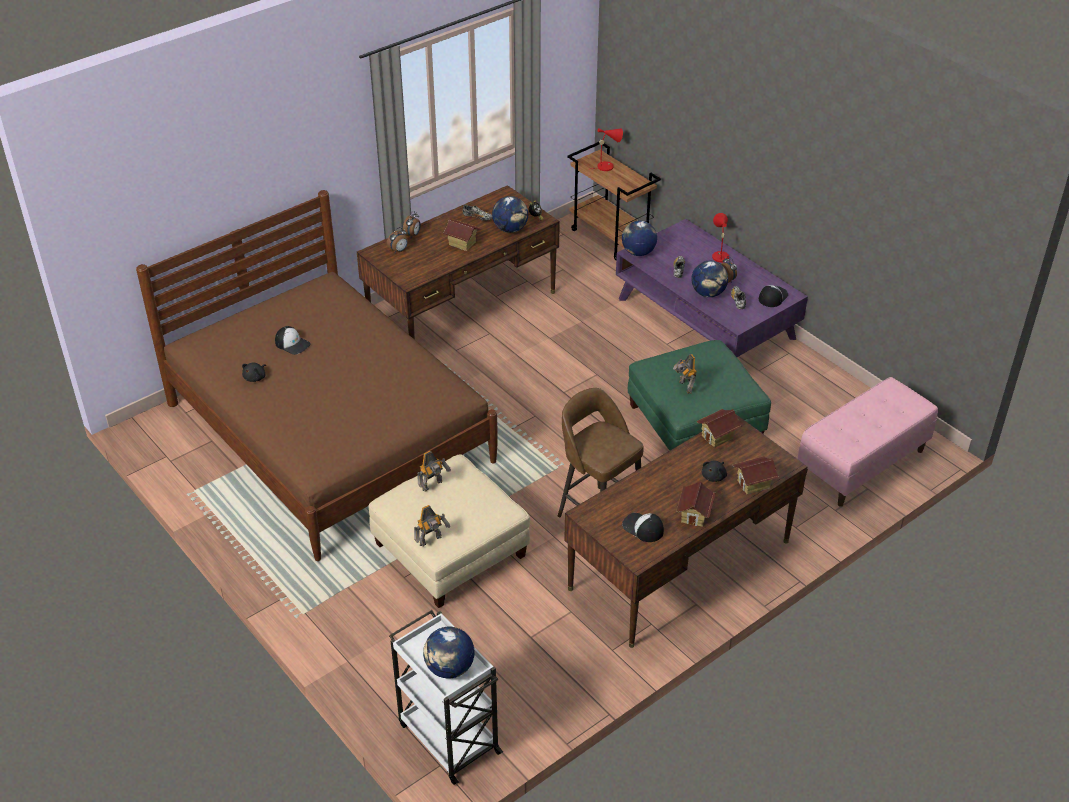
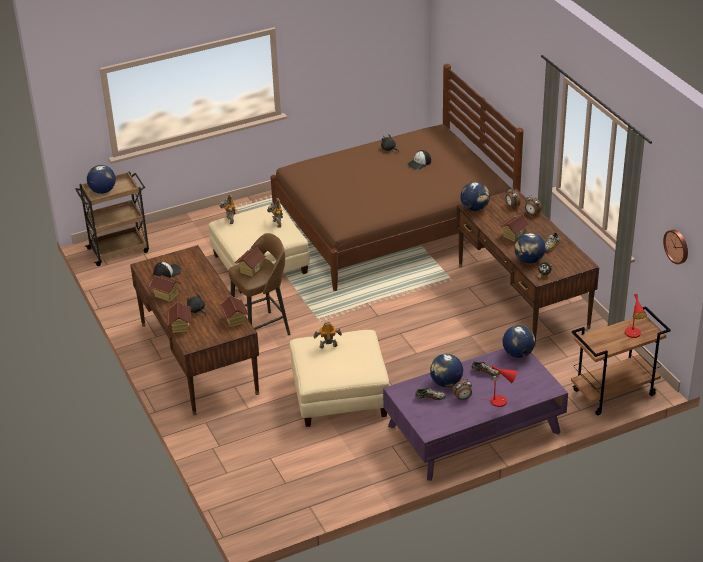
camera: 105 degrees right, 5 degrees down
(410, 277) = (474, 208): none -> globe
(448, 737) = (119, 250): white cart -> brown cart
(574, 68) = (677, 246): none -> wall clock
(605, 446) = (251, 270): none -> toy house
(695, 422) = (339, 395): green ottoman -> beige ottoman
(772, 297) = (429, 420): cap -> none
(862, 464) = (254, 477): pink bench -> none

